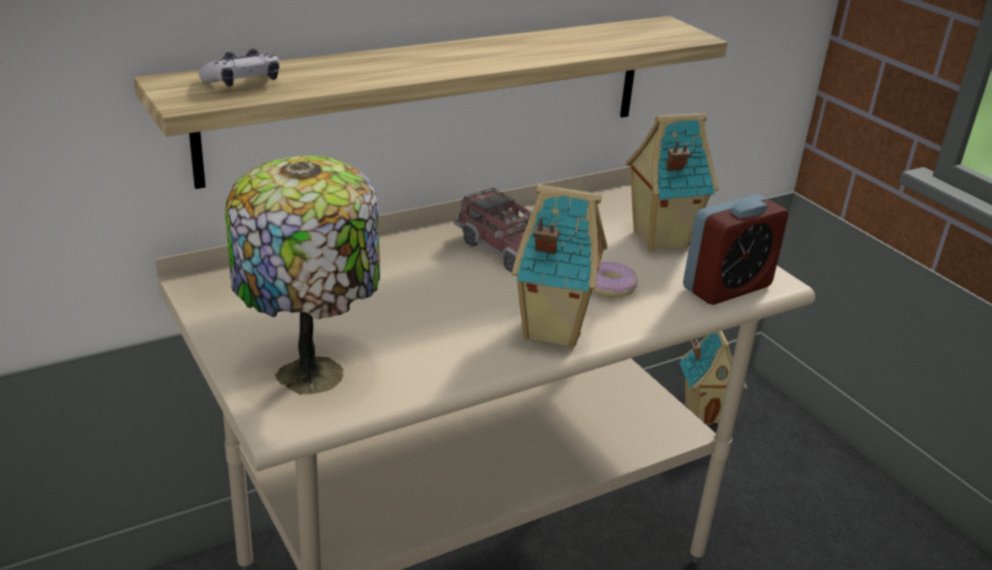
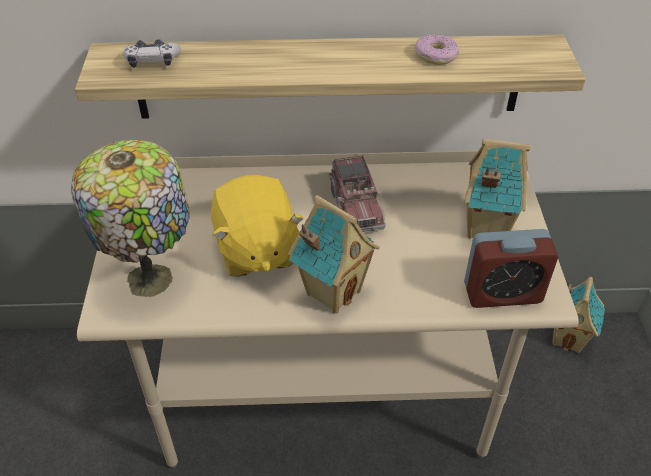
camera: 30 degrees right, 15 degrees up
(424, 313) = (256, 250): none -> yellow plush toy
(609, 286) = (407, 264): donut -> donut (436, 55)

